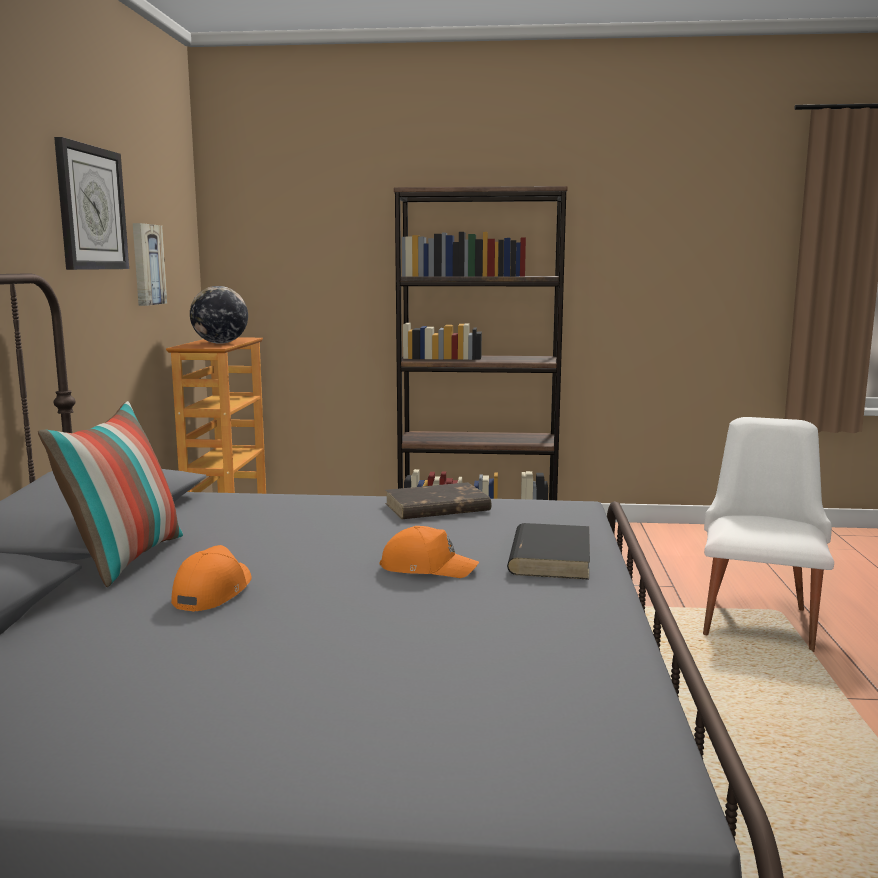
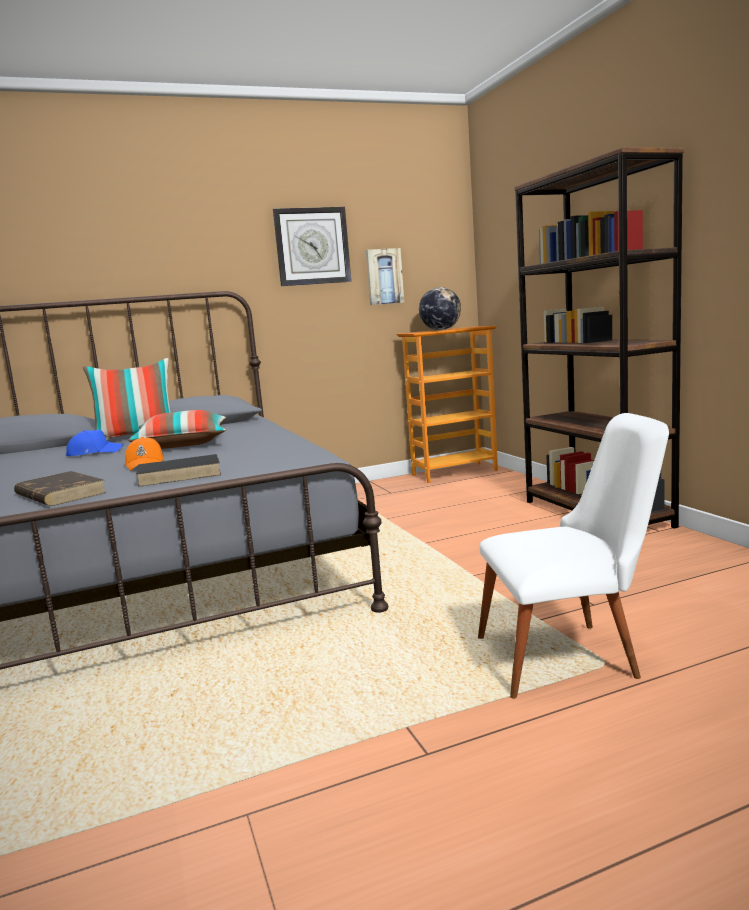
camera: 65 degrees right, 0 degrees up
(212, 592) = (94, 452): orange cap -> blue cap
(305, 541) = (182, 445): none -> pillow
(436, 507) = (274, 444): brown book -> brown book (60, 494)

